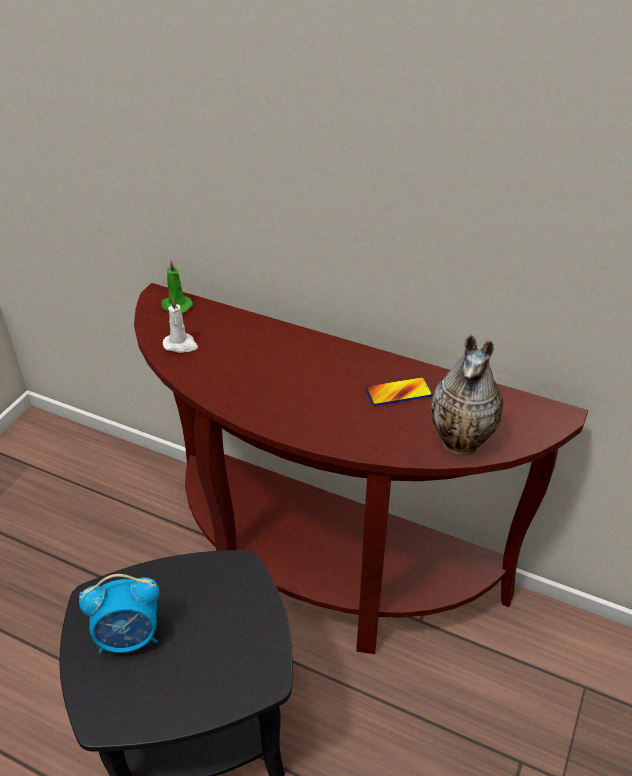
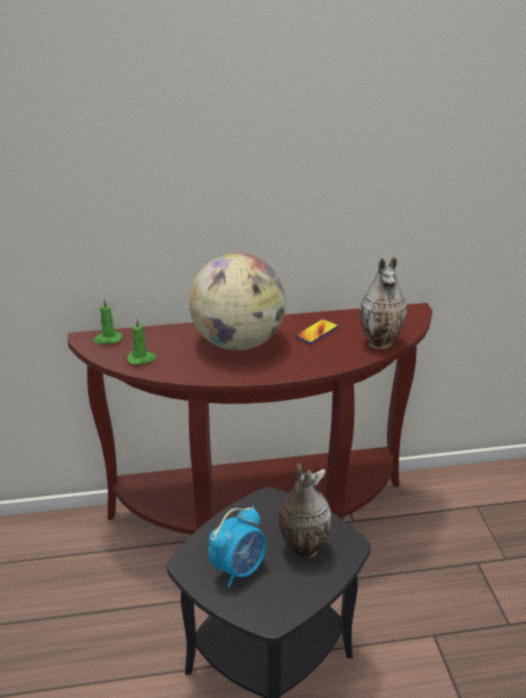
camera: 35 degrees left, 10 degrees down
(181, 345) = (142, 359): white candle -> green candle
(213, 651) = (302, 548): none -> vase
(296, 368) = (238, 343): none -> globe

